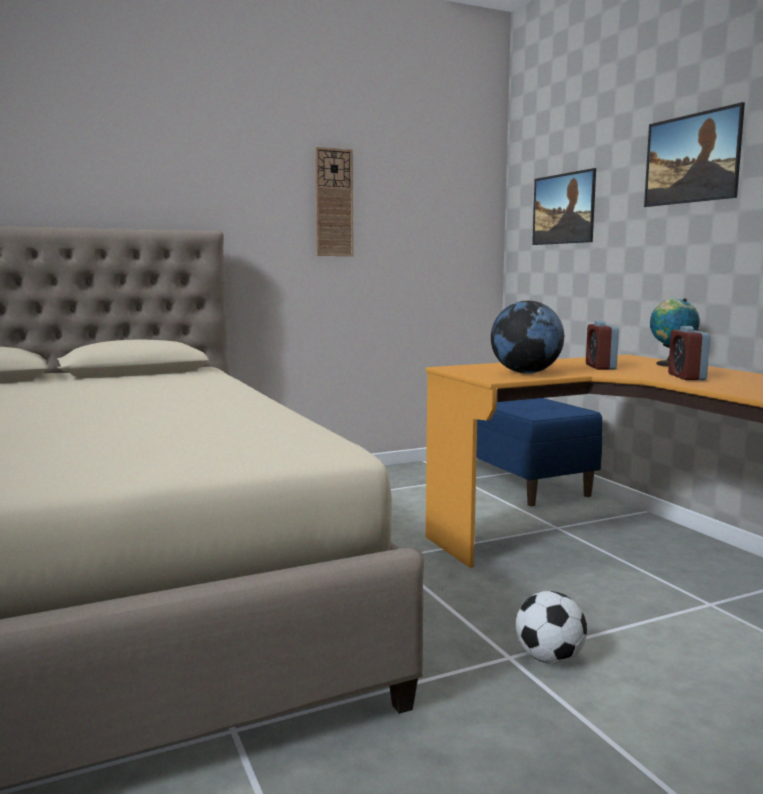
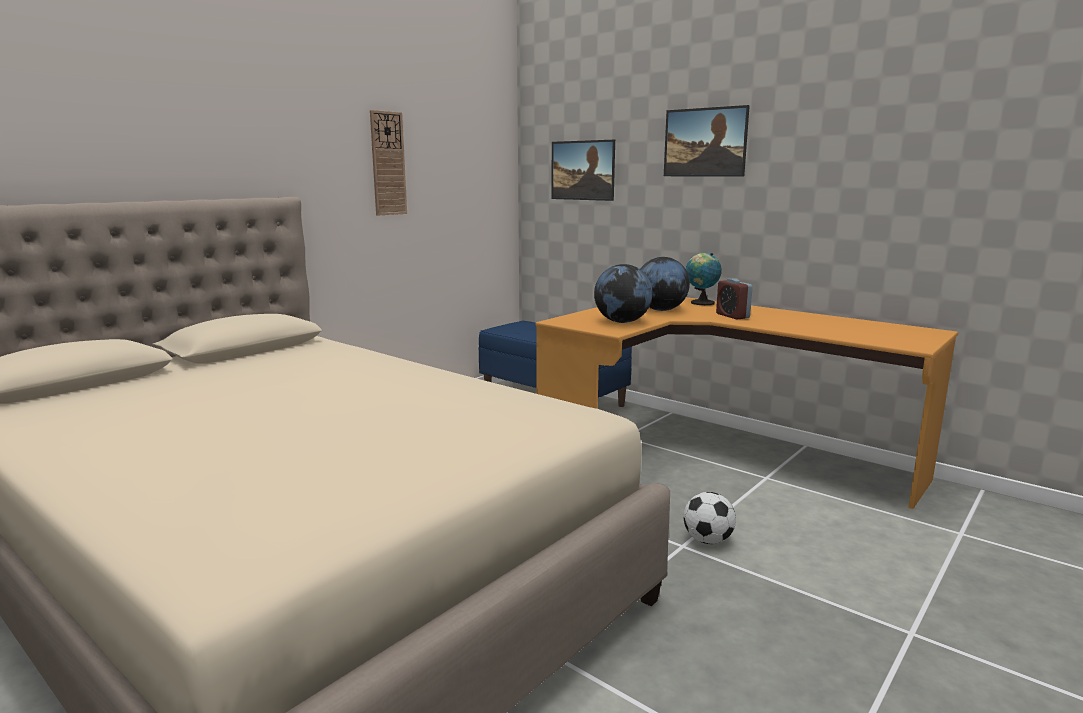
camera: 25 degrees left, 5 degrees up
(600, 367) = (661, 310): alarm clock -> globe

